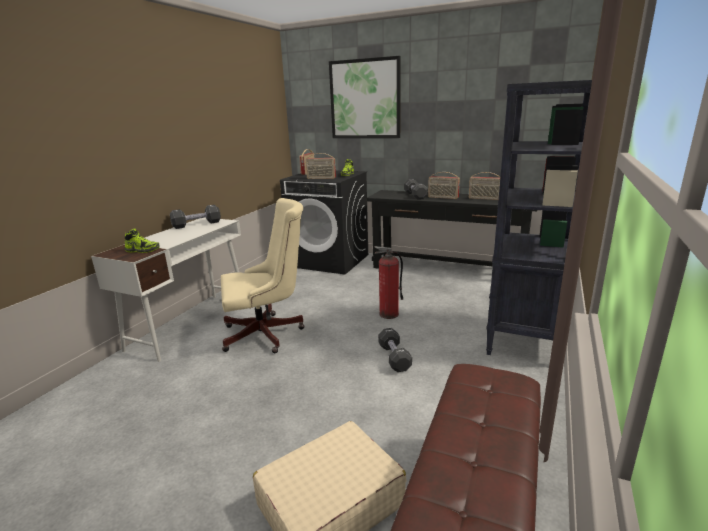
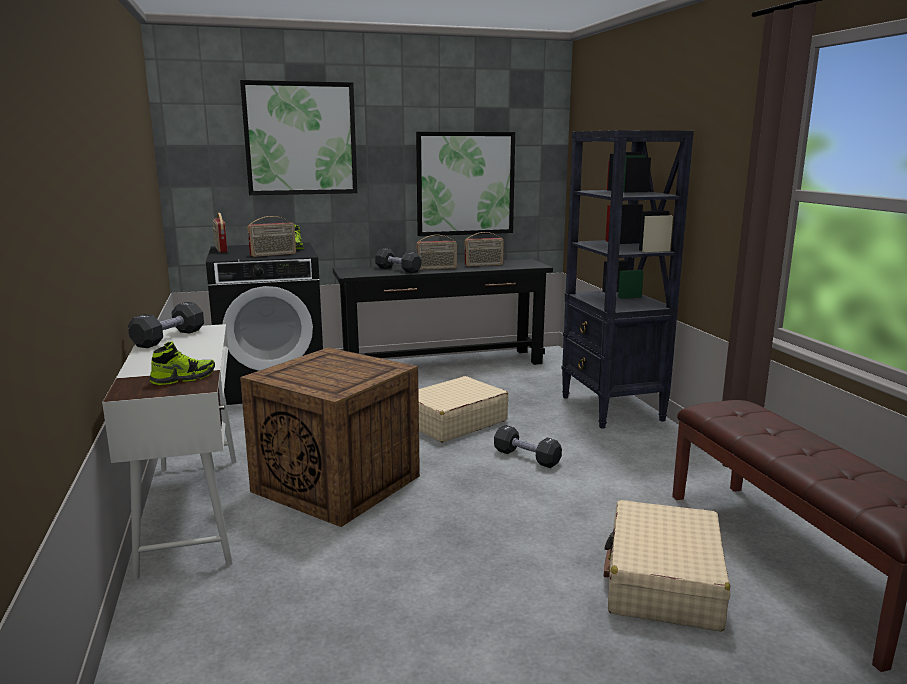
camera: 40 degrees left, 5 degrees down
(268, 334) = (339, 483): beige office chair -> crate
(388, 314) = (453, 422): fire extinguisher -> beige suitcase
(484, 131) = (465, 183): none -> picture

